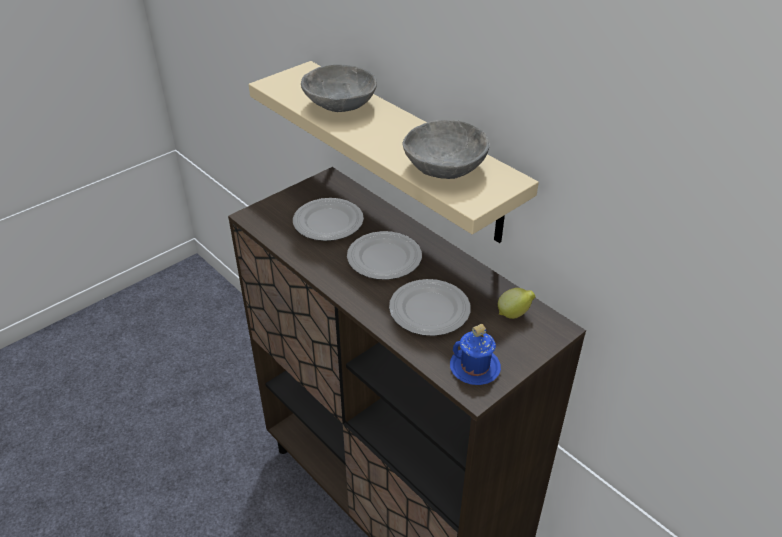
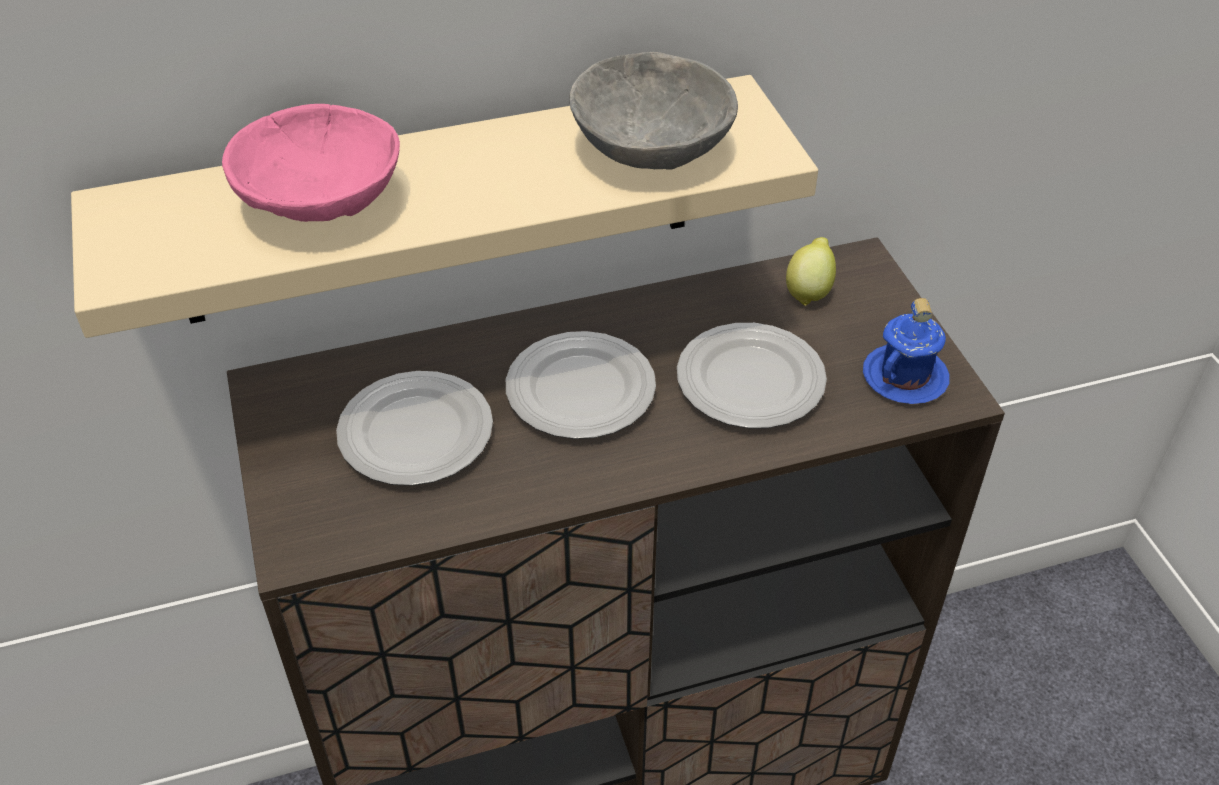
camera: 65 degrees left, 5 degrees up
(339, 106) = (320, 205): grey bowl -> pink bowl

